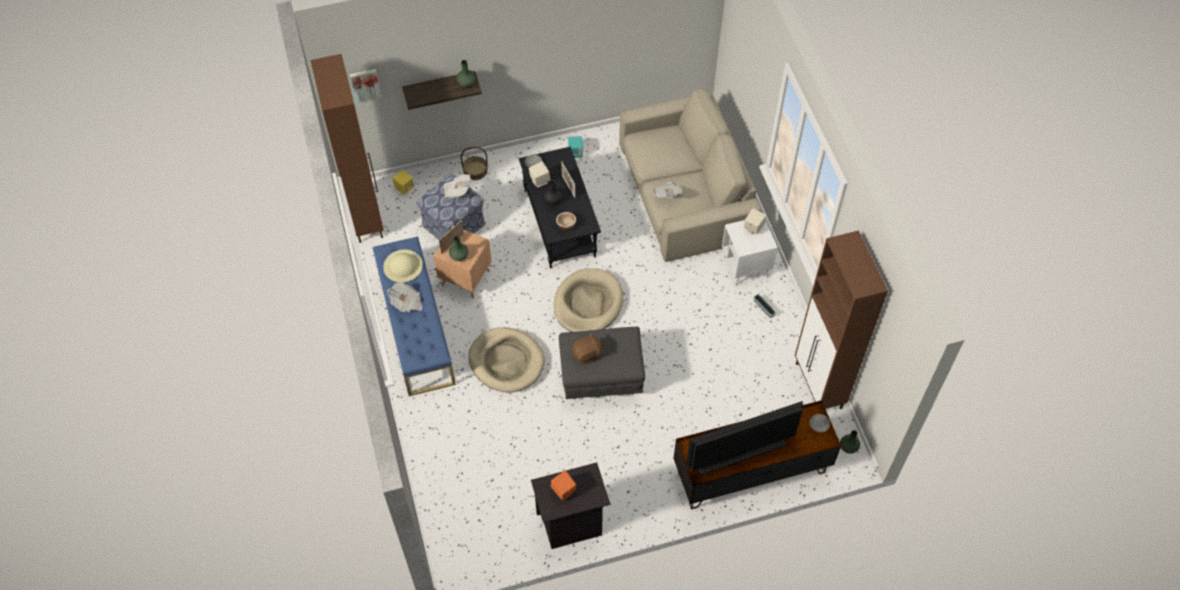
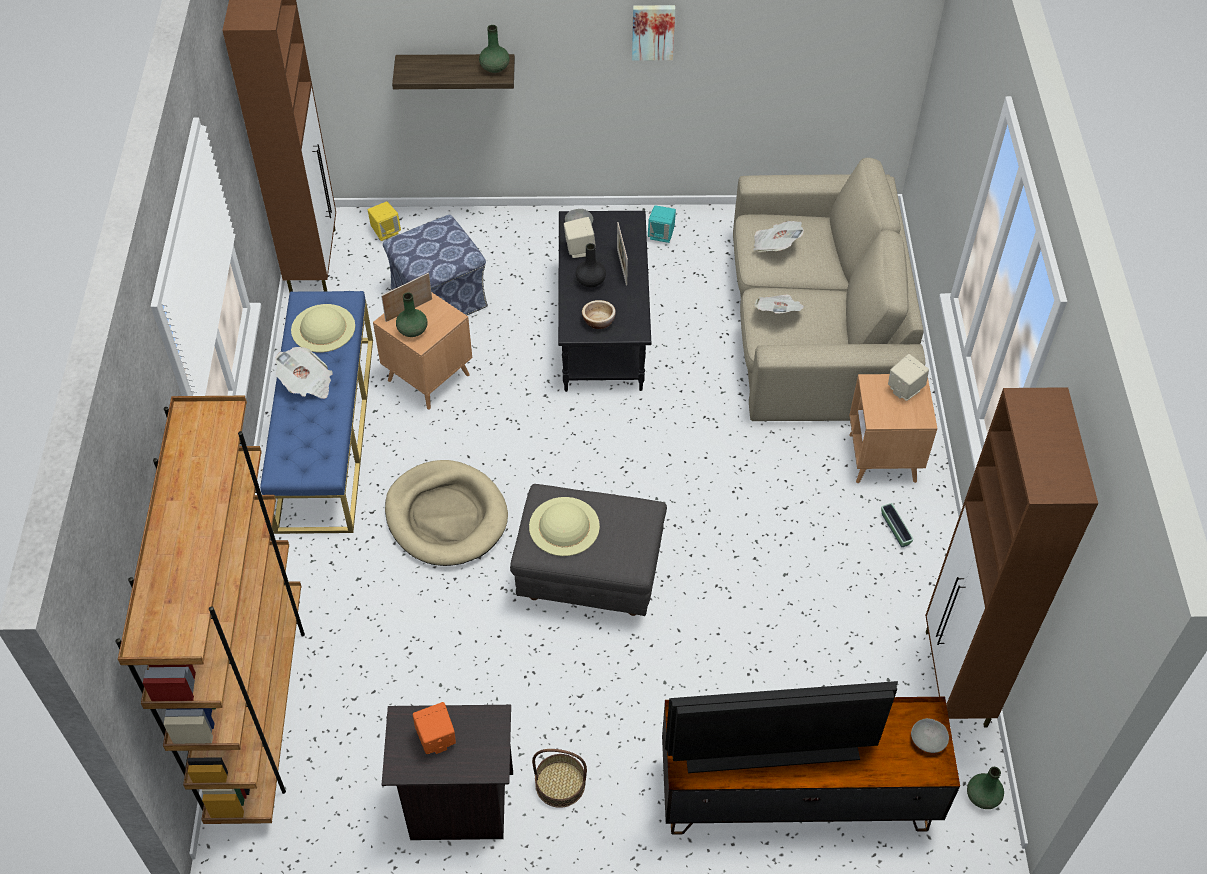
camera: 15 degrees right, 5 degrees down
(365, 84) = (336, 37): picture -> picture (653, 31)
(440, 500) = (259, 710): none -> brown bookcase
(457, 191) = (448, 239): newspaper -> newspaper (775, 245)
(475, 170) = (500, 228): basket -> basket (560, 784)
(587, 354) = (564, 526): brown plush toy -> beige hat
(588, 304) = (606, 458): beige dog bed -> none
(745, 267) = (882, 458): white side table -> brown side table

